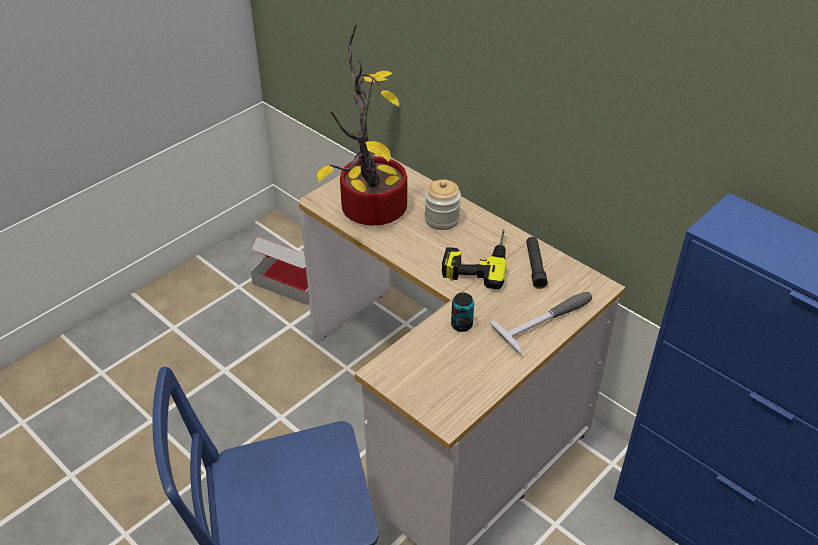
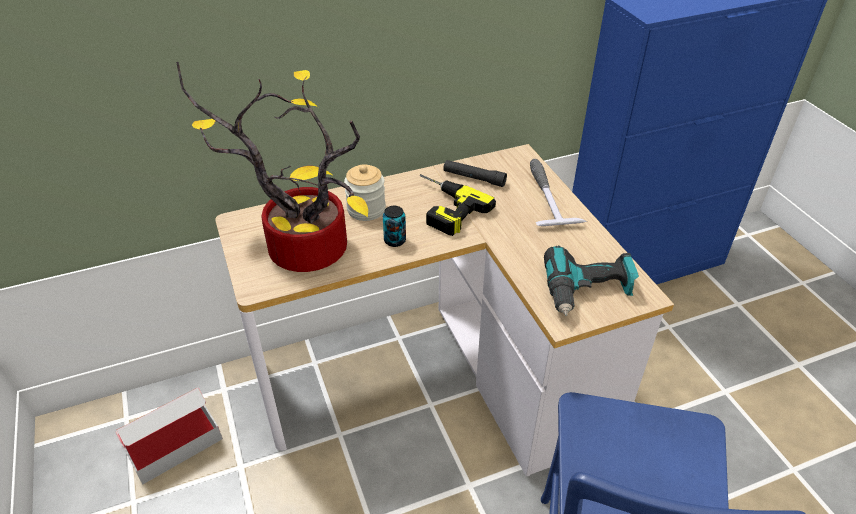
camera: 65 degrees left, 0 degrees up
(427, 380) = (588, 291): none -> power drill
(461, 325) = (525, 246): can -> can (395, 240)

